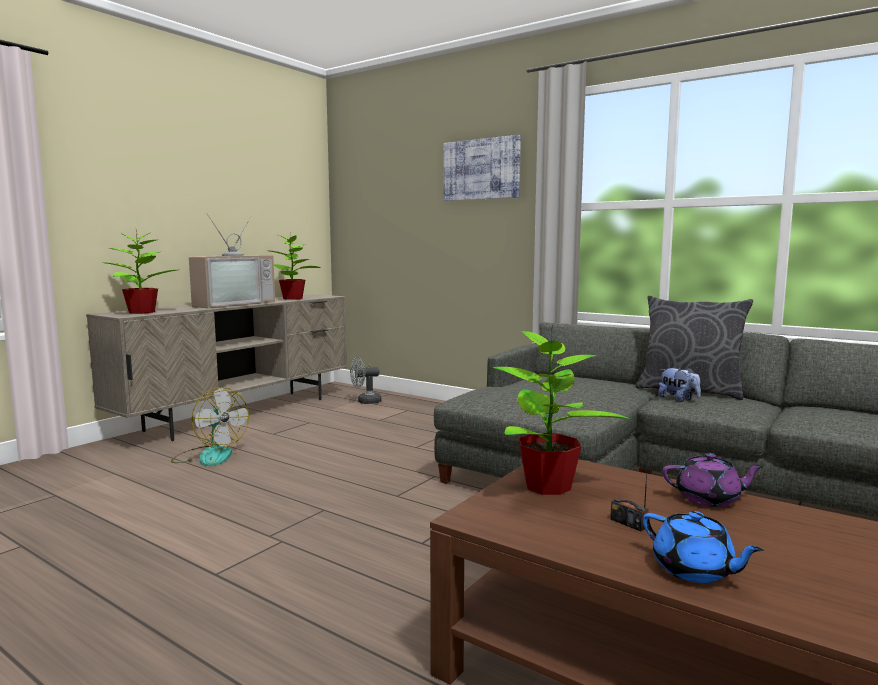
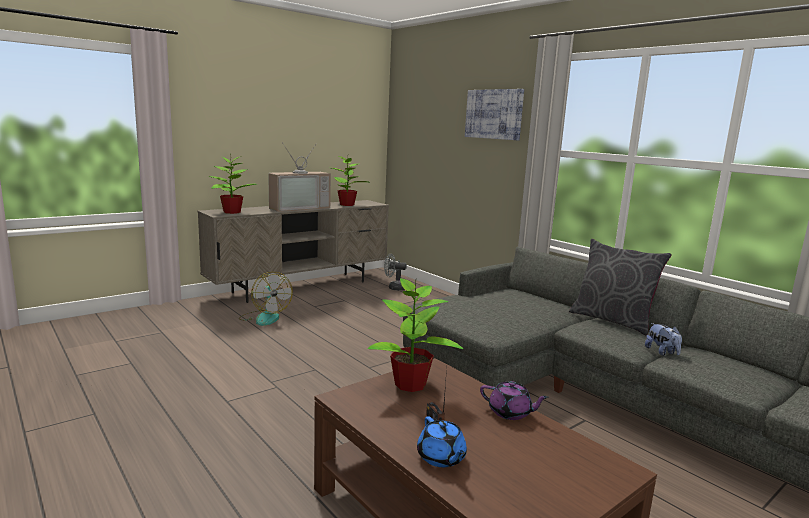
camera: 15 degrees right, 5 degrees up
(678, 399) = (592, 327): plush toy -> plush toy (662, 352)

